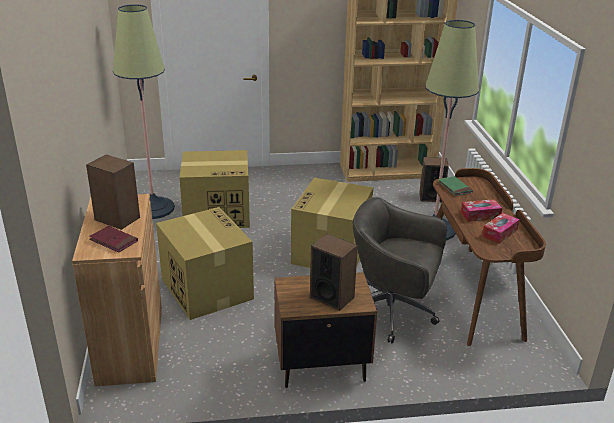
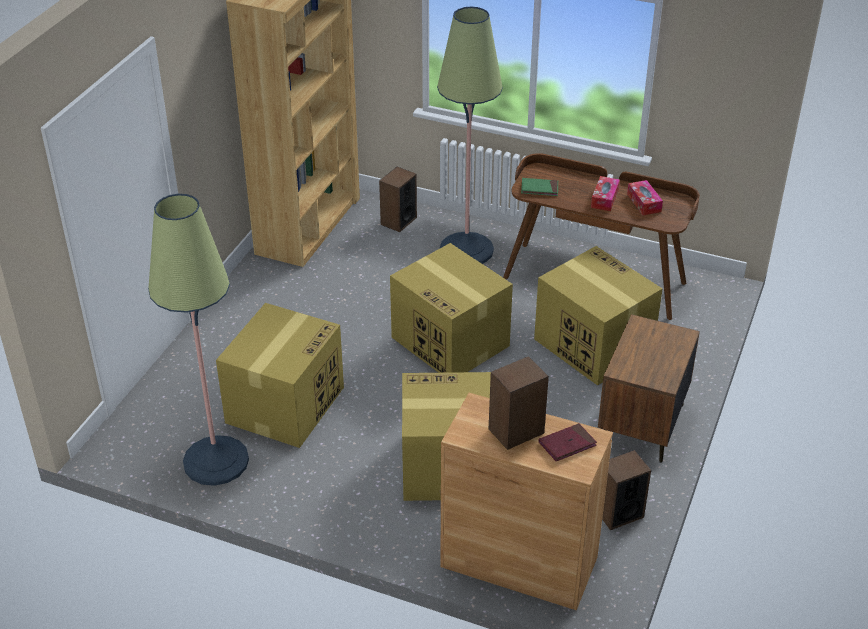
camera: 60 degrees left, 10 degrees up
(332, 297) = (662, 350): speaker -> speaker (618, 513)
(393, 313) = (592, 344): grey office chair -> cardboard box

